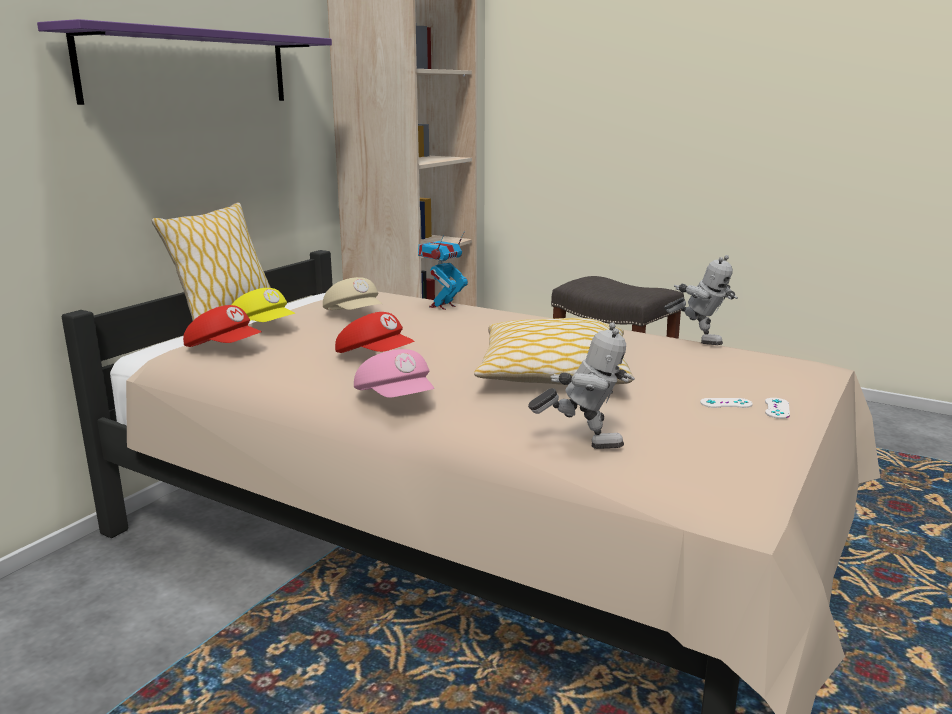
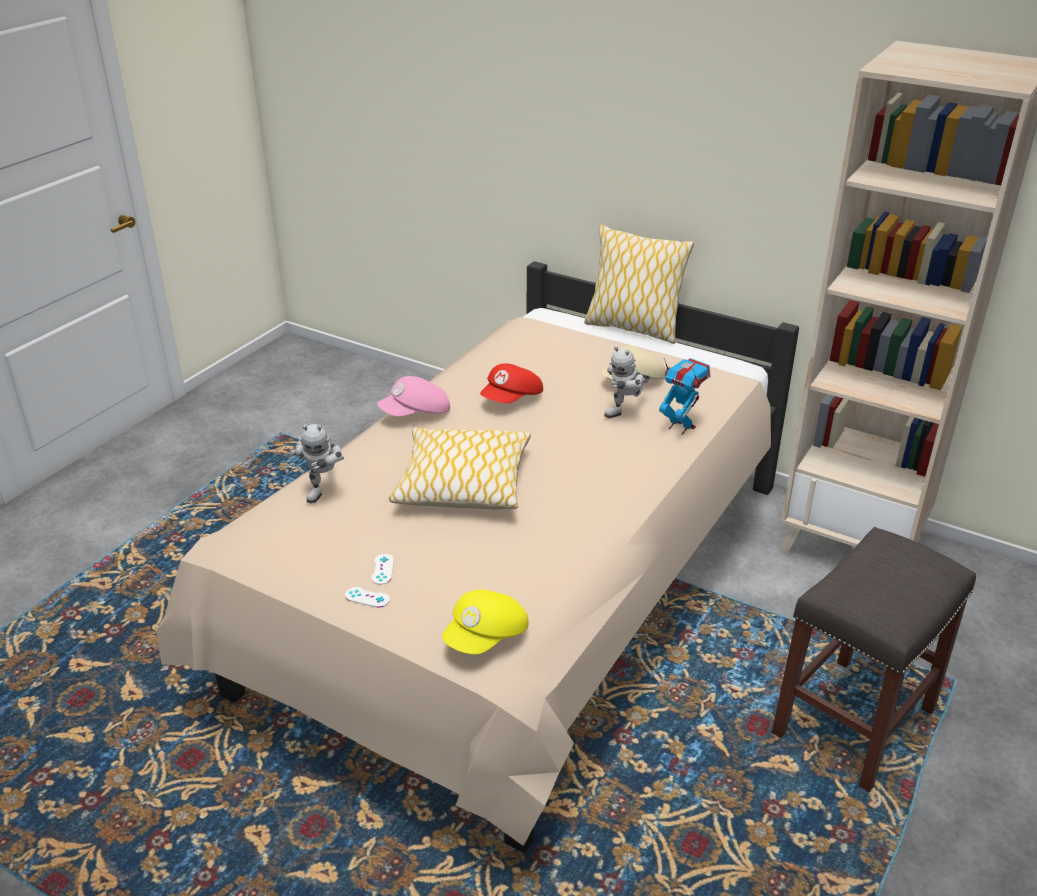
camera: 90 degrees right, 15 degrees up
(189, 67) = (683, 112): purple shelf -> none
(224, 348) = (535, 337): red cap -> none
(263, 328) = (590, 345): yellow cap -> yellow cap (487, 637)
(698, 340) = (574, 588): toy robot -> toy robot (626, 412)

